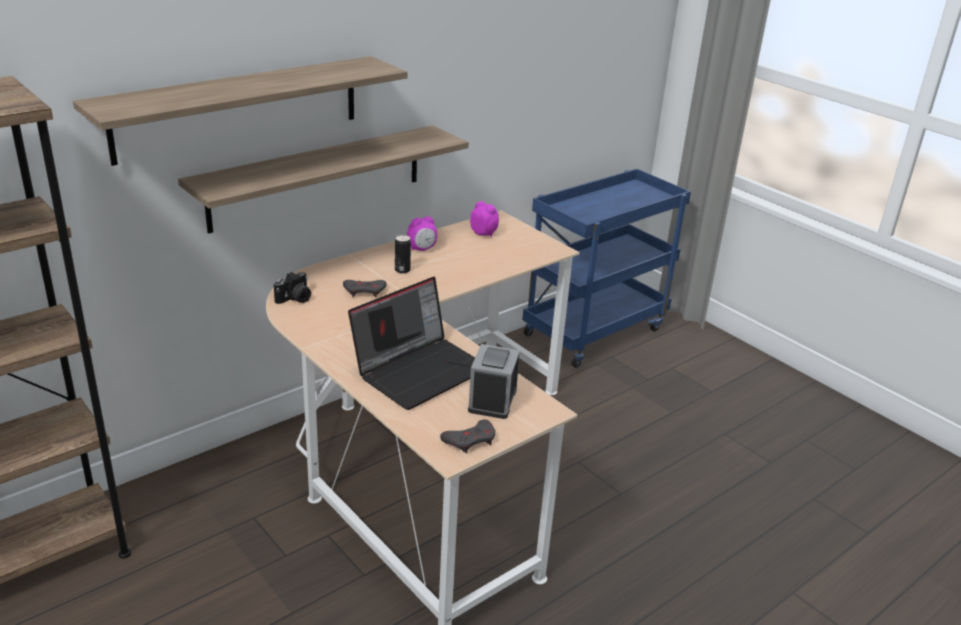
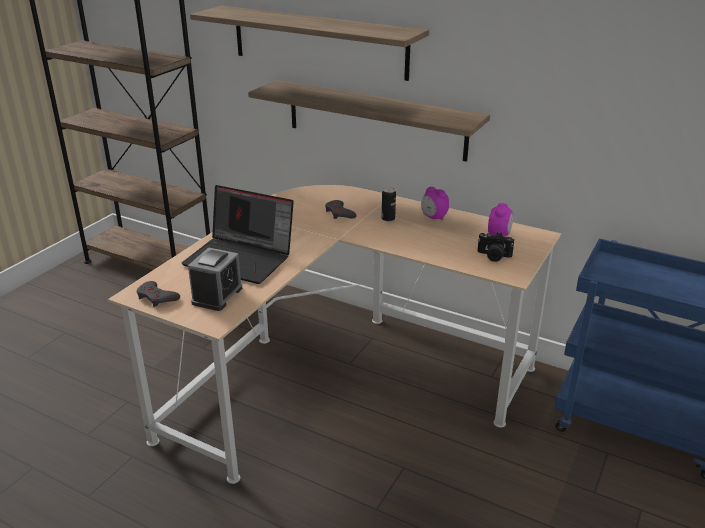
camera: 70 degrees right, 0 degrees up
(295, 299) = (304, 195): camera -> camera (493, 256)
(492, 400) = (217, 295): alarm clock -> alarm clock turned 120 degrees clockwise

